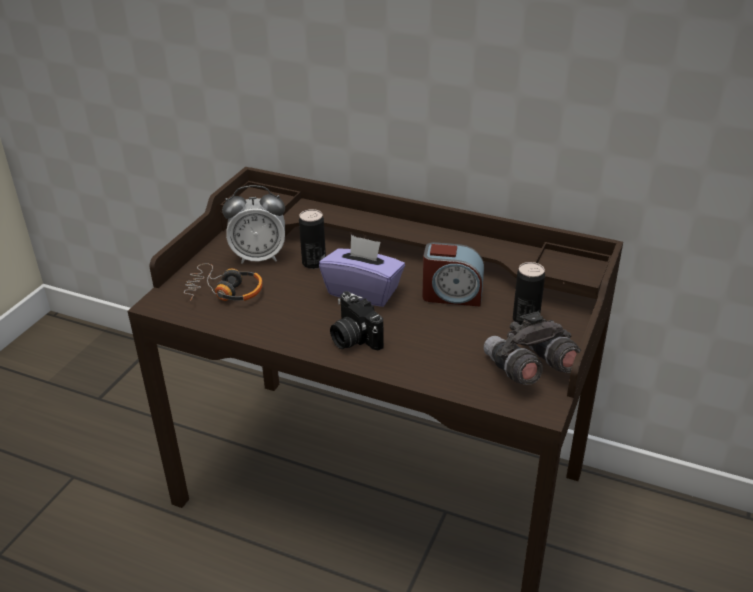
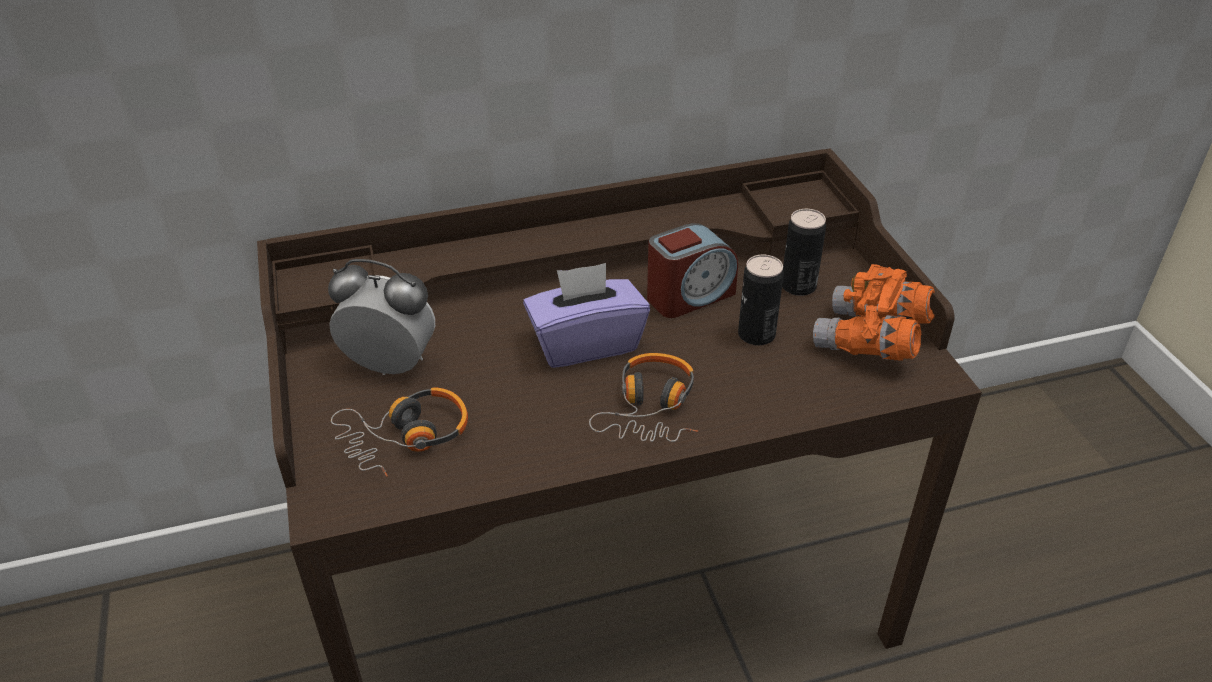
camera: 40 degrees left, 5 degrees up
(259, 257) = (390, 365): alarm clock -> alarm clock turned 120 degrees counterclockwise
(314, 263) = (476, 337): can -> can (756, 335)
(353, 338) = (651, 409): camera -> headphones
(528, 369) = (871, 341): grey binoculars -> orange binoculars

